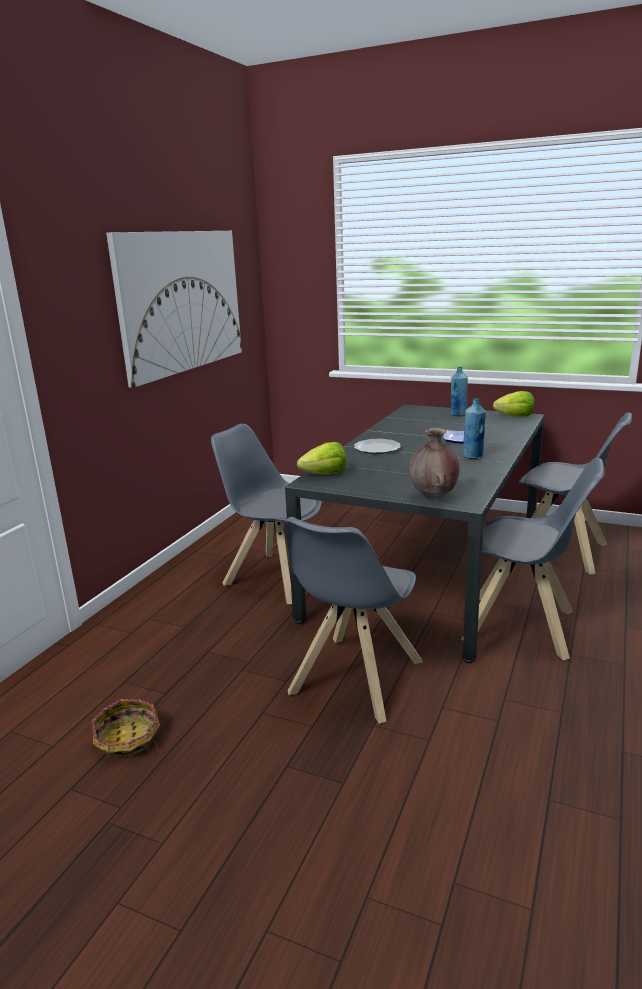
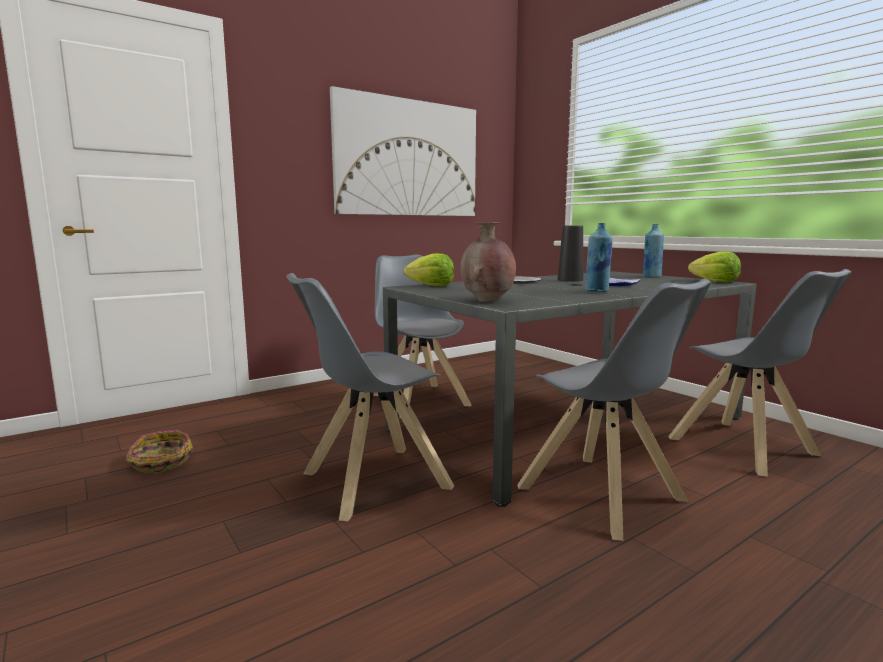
camera: 30 degrees right, 10 degrees down
(411, 435) = (570, 280): none -> black vase

